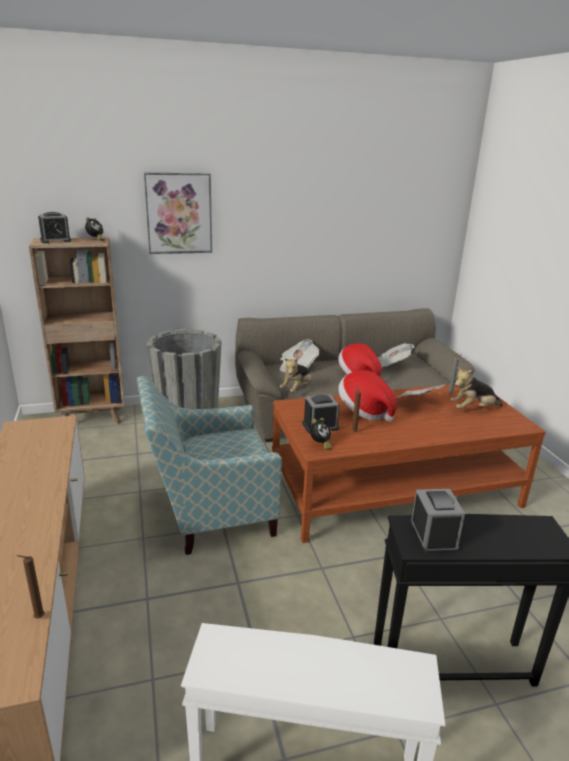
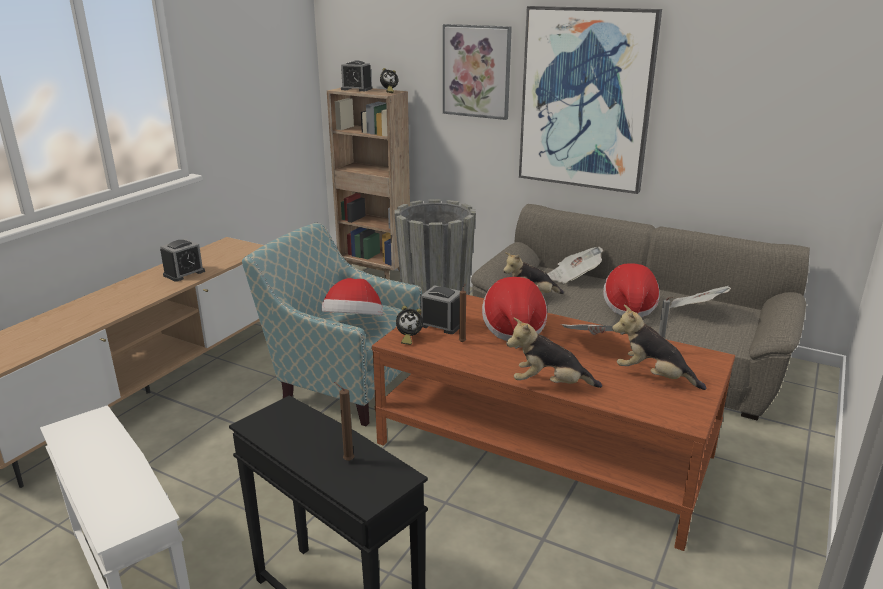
camera: 45 degrees right, 0 degrees up
(37, 618) = (40, 349): brown candle -> brown candle (347, 460)
(238, 454) = (354, 324): none -> hat
(276, 229) = (586, 99): none -> picture
(433, 536) = (285, 426): alarm clock -> alarm clock (184, 273)
(444, 436) = (550, 385): none -> plush toy

